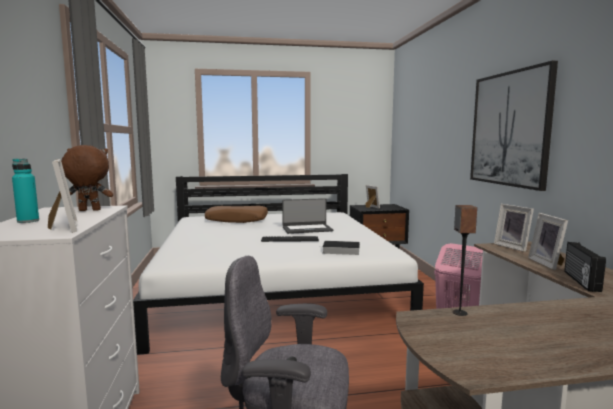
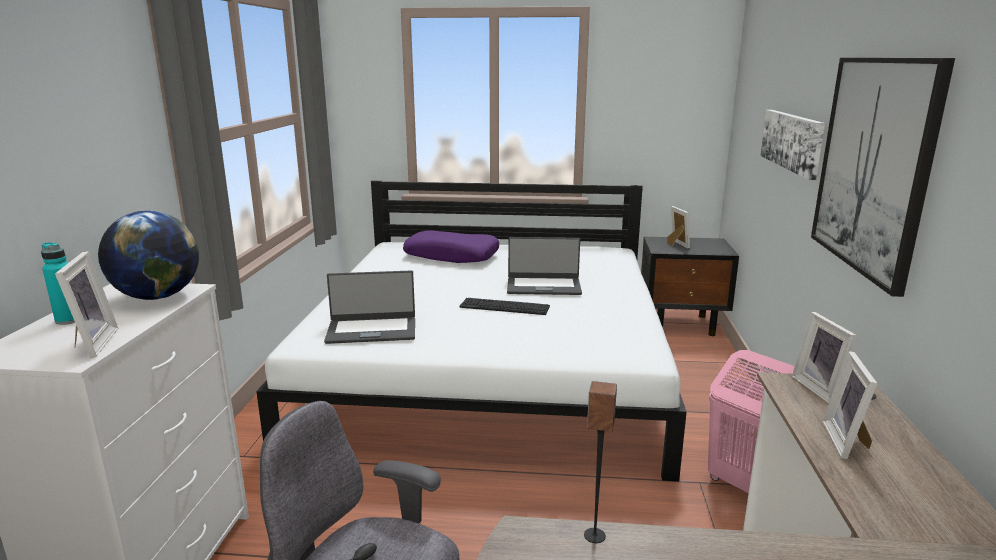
camera: 15 degrees right, 10 degrees up
(89, 210) = (157, 297): brown plush toy -> globe
(210, 255) = (372, 330): none -> laptop
(237, 220) = (452, 256): brown pillow -> purple pillow
(339, 250) = (565, 340): book -> none
(444, 134) = (792, 141): none -> picture
(580, 281) = (866, 494): radio -> none

